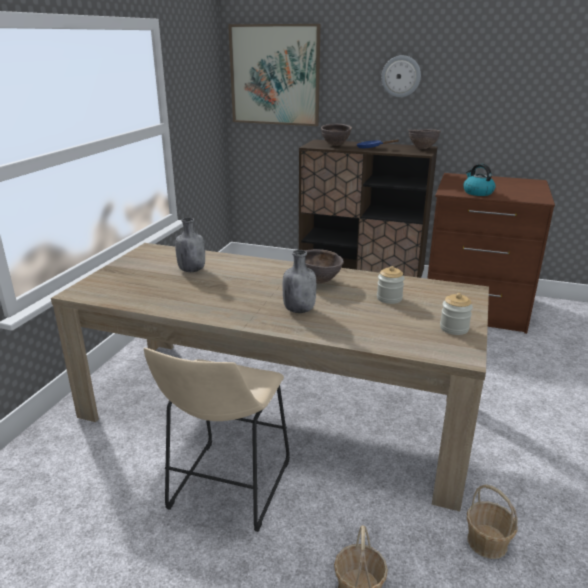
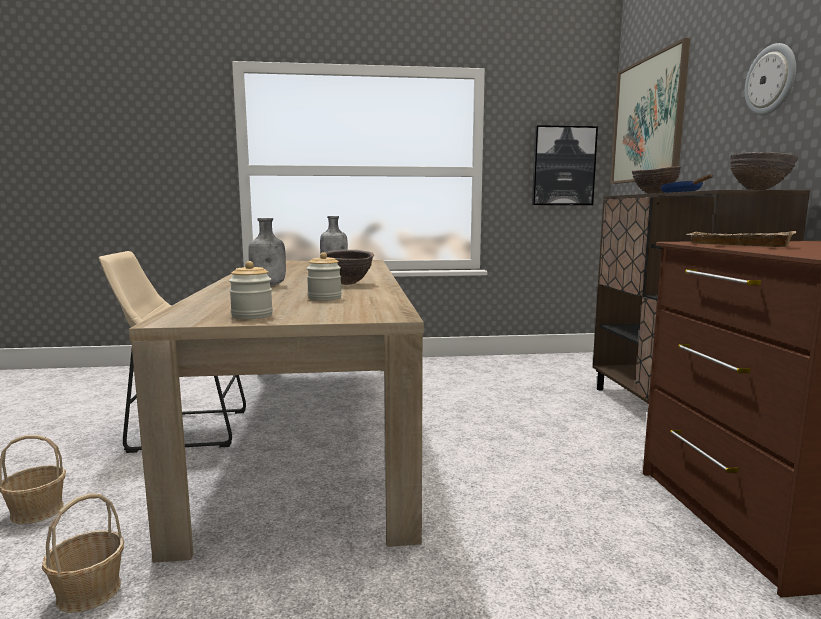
camera: 65 degrees right, 15 degrees down
(205, 110) = (563, 166): none -> picture
(477, 192) = (736, 245): kettle -> beige tray

